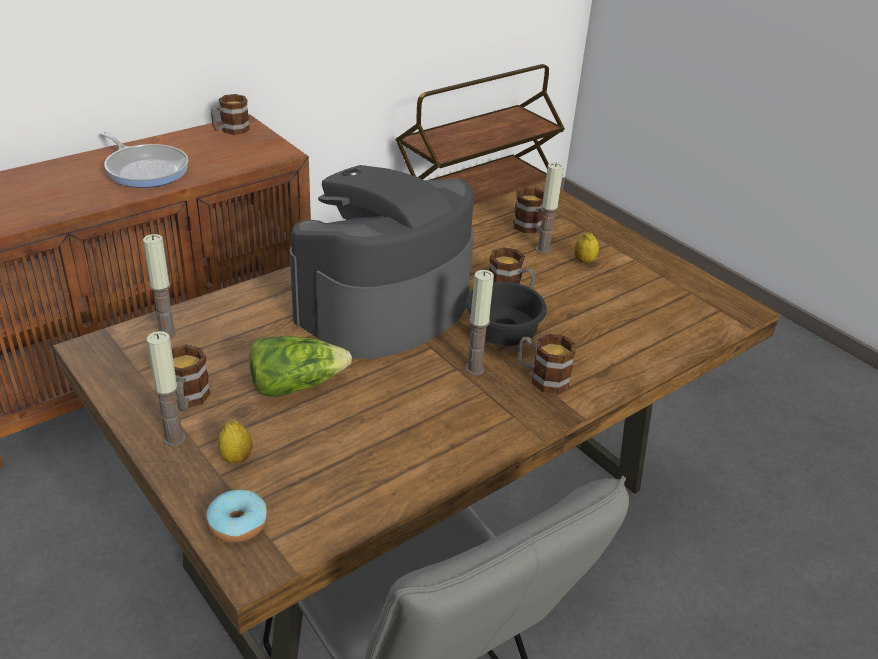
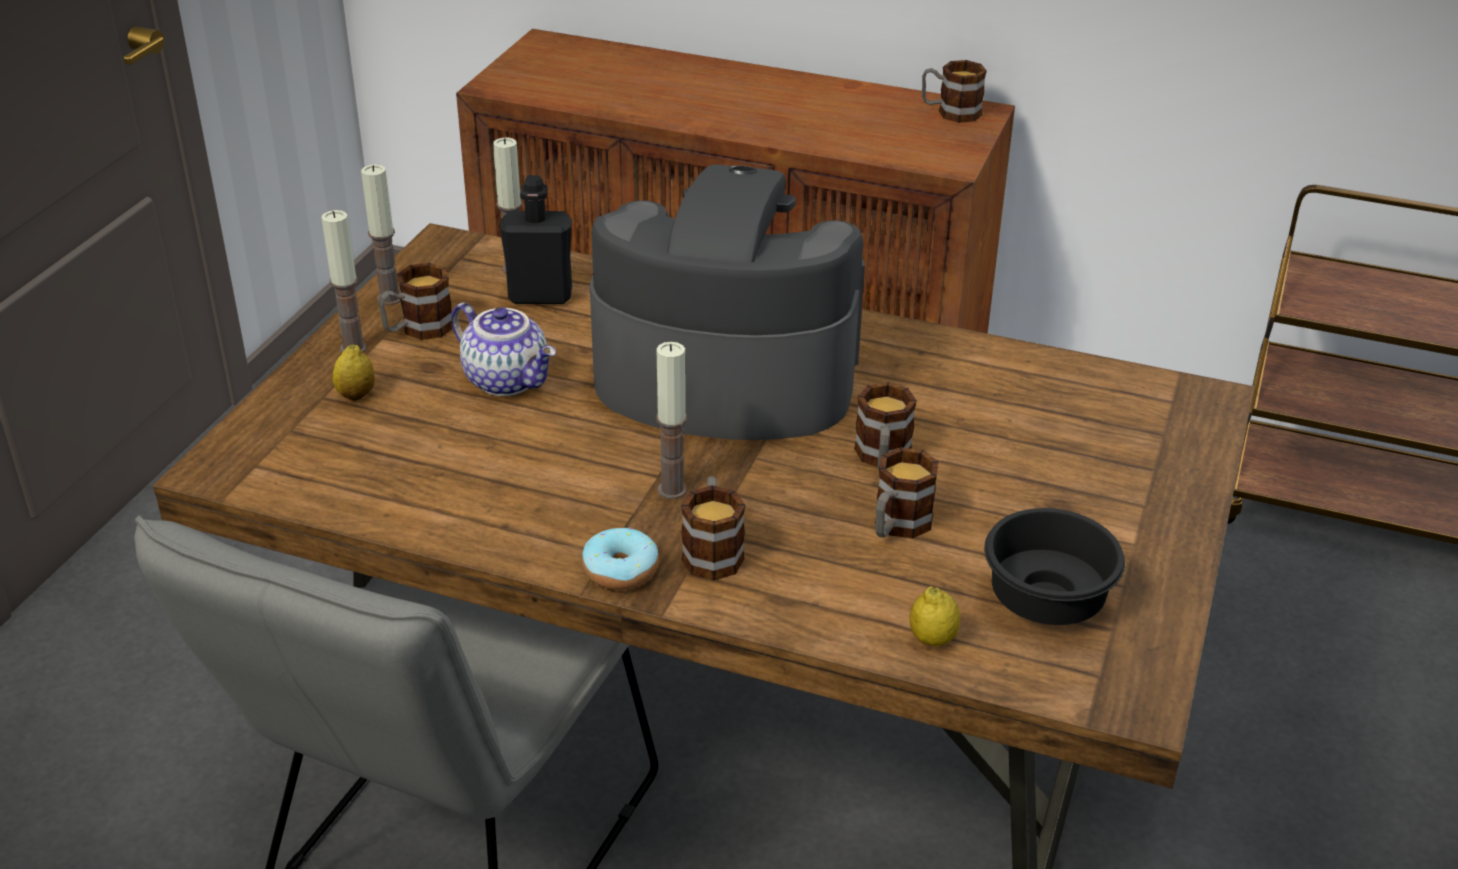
camera: 60 degrees right, 0 degrees up
(145, 169) = (780, 110): frying pan -> none
(214, 335) = (540, 296): none -> black bottle
(238, 524) = (263, 437): donut -> donut (621, 570)
(296, 385) = (508, 380): lettuce -> teapot
(502, 333) = (776, 485): black bowl -> black bowl (1050, 599)
(531, 229) = (1081, 420): mug -> mug (897, 526)
(543, 249) = (1037, 450): candle -> candle (389, 298)
(584, 261) = (1058, 496): lemon -> lemon (932, 639)

